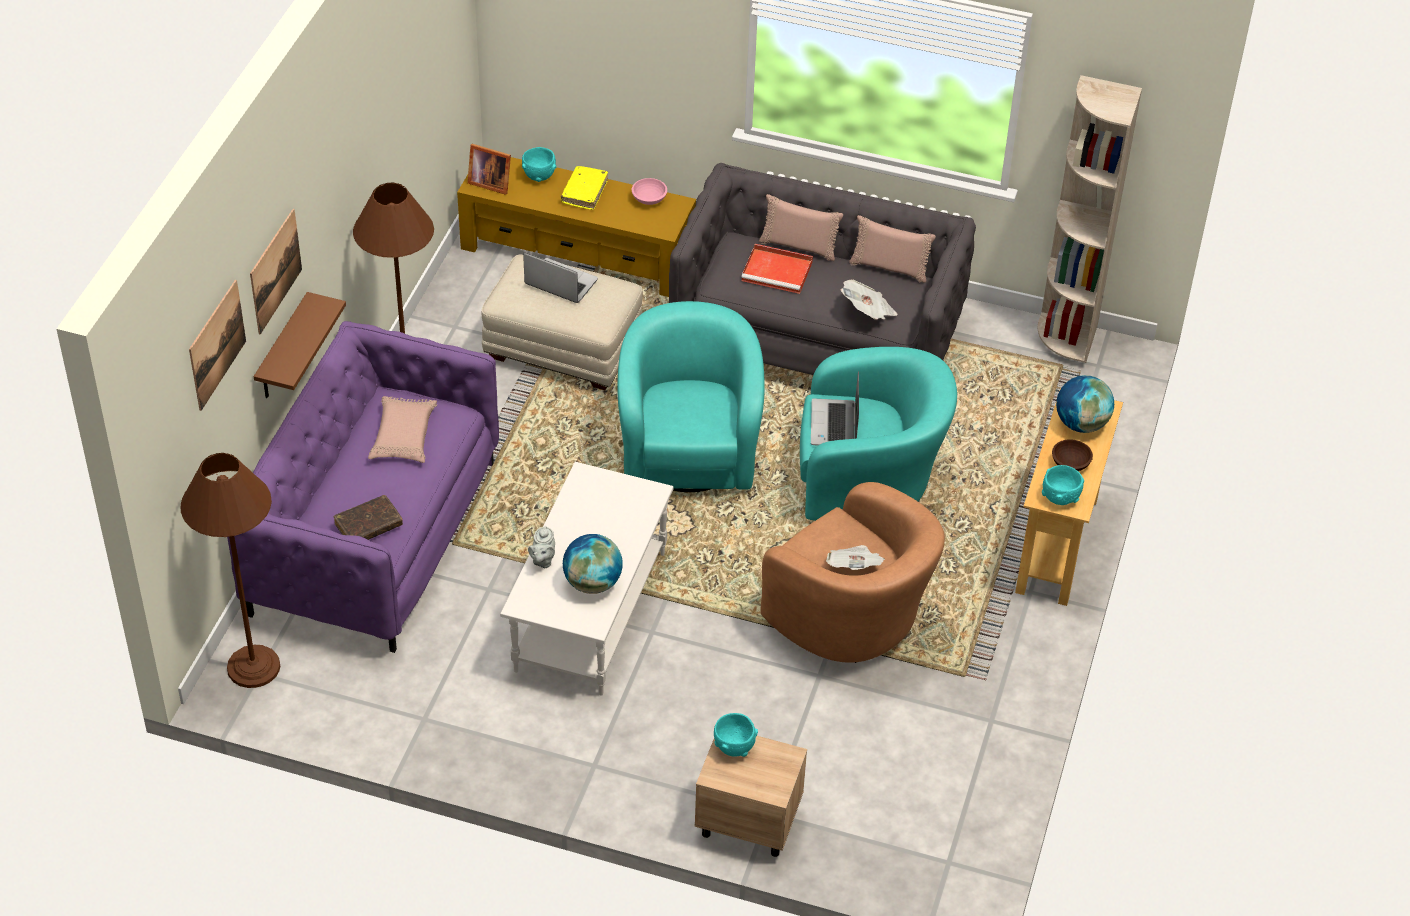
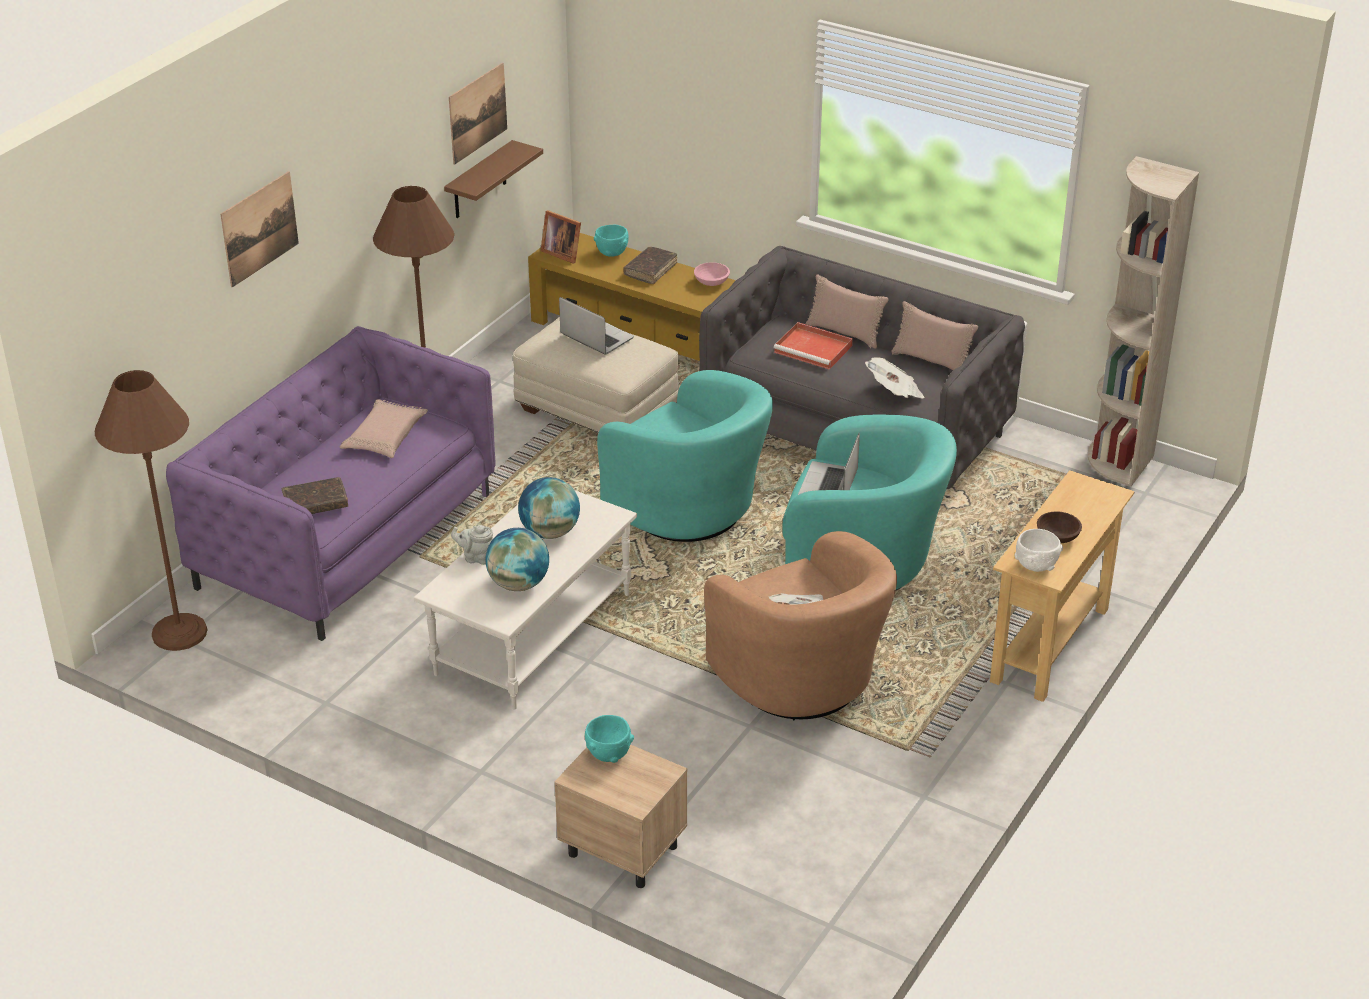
camera: 15 degrees right, 10 degrees down
(217, 344) = (166, 271): picture -> picture (477, 113)
(282, 350) = (267, 320): brown shelf -> brown shelf (479, 181)
(542, 560) = (476, 557): grey teapot -> grey teapot turned 75 degrees clockwise
(584, 192) = (650, 270): yellow book -> brown book
(689, 451) = (688, 511): turquoise armchair -> turquoise armchair turned 120 degrees clockwise
(1060, 498) = (1036, 565): turquoise bowl -> white bowl
(1081, 423) = (1081, 504): globe -> globe (550, 532)

